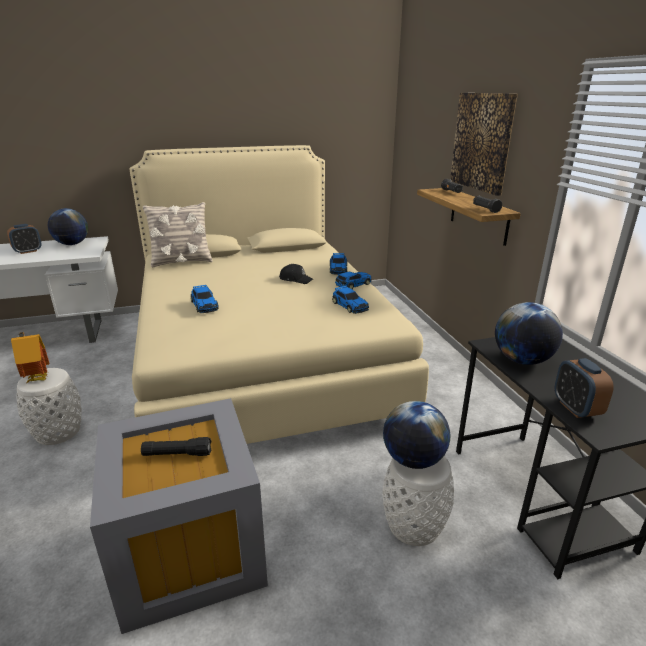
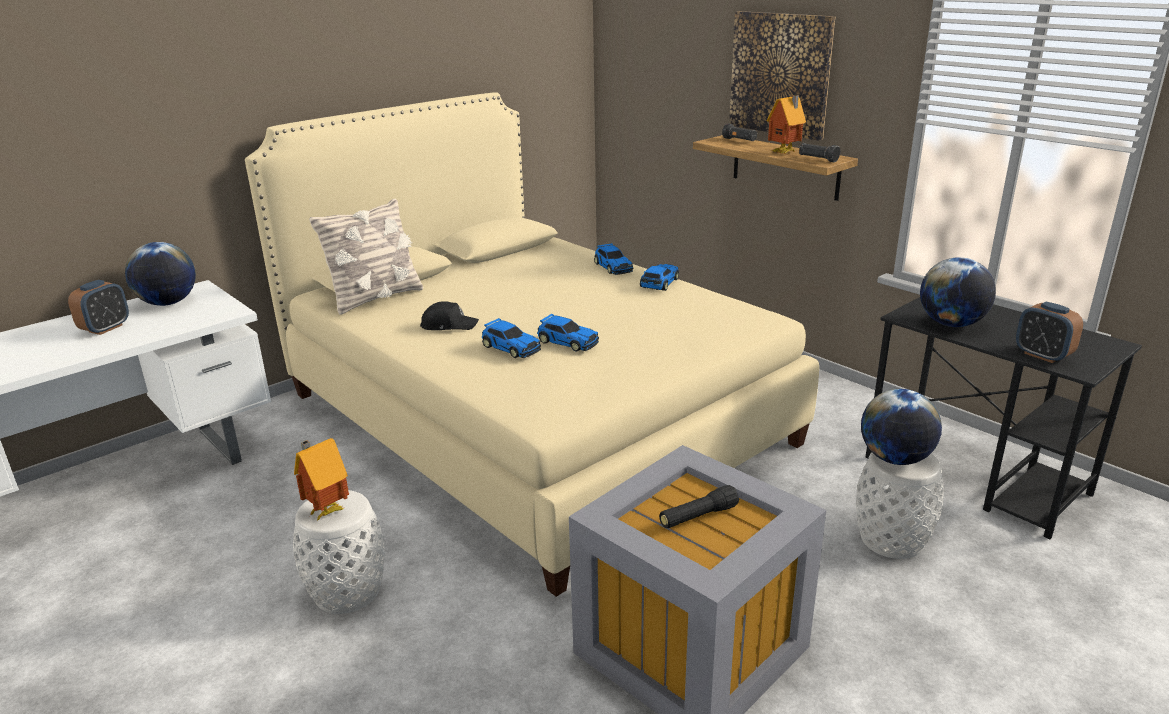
camera: 25 degrees left, 0 degrees up
(296, 279) = (578, 290): black cap -> black cap (448, 325)
(349, 305) = (690, 309): toy car -> toy car (567, 341)
(468, 203) = (785, 153): none -> toy house

